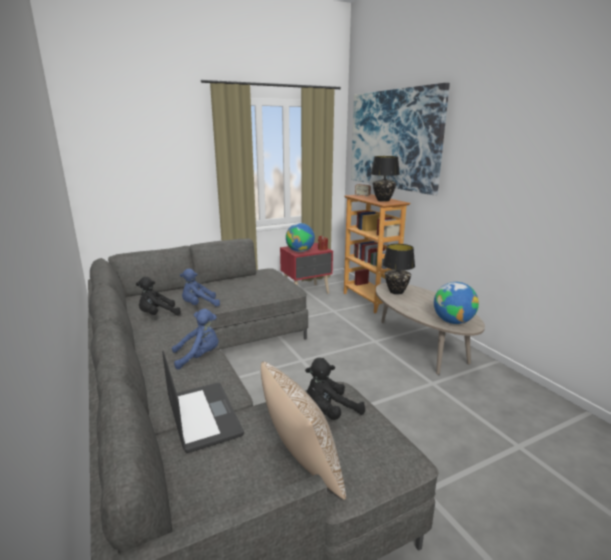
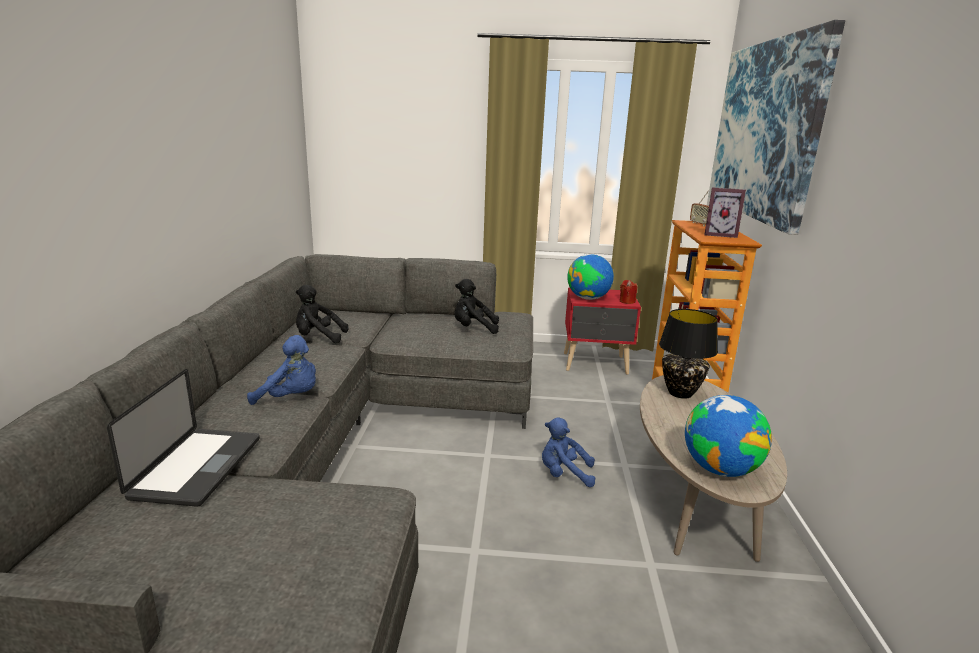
camera: 30 degrees right, 0 degrees up
(199, 305) = (375, 338): blue plush toy -> blue plush toy (564, 474)
(300, 468) = (197, 575): pillow -> none
(329, 412) = (327, 524): black plush toy -> black plush toy (473, 329)
(383, 200) = (719, 235): black table lamp -> picture frame

